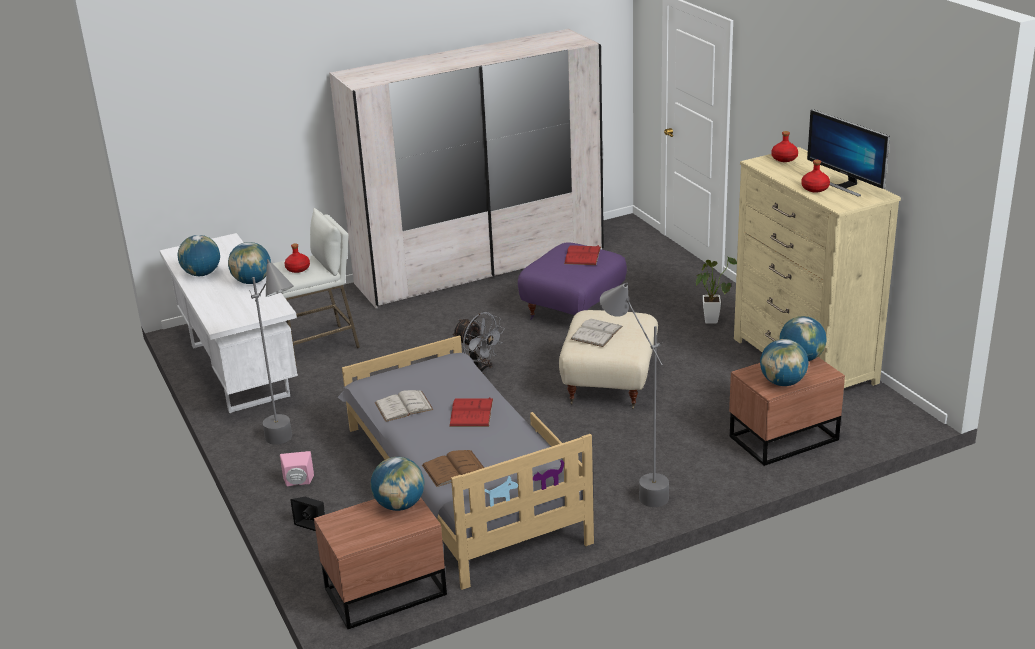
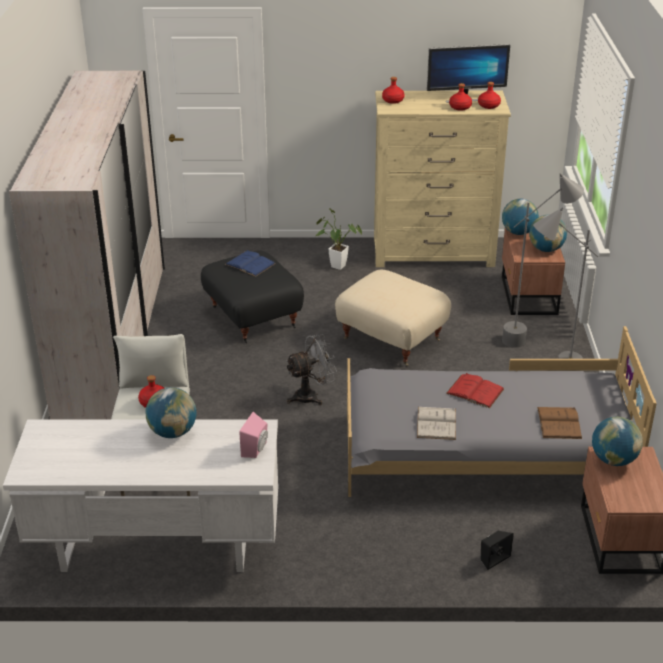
camera: 65 degrees left, 5 degrees up
(202, 274) = (112, 464): globe -> none
(290, 446) = (346, 542): grey floor lamp -> grey floor lamp (532, 338)
(298, 482) = (416, 551): pink speaker -> pink speaker (256, 449)
(573, 309) = (252, 318): purple ottoman -> black ottoman
(582, 255) = (250, 264): red book -> blue book
(596, 333) = (395, 297): white book -> none
(842, 199) = (488, 106): none -> red bottle

